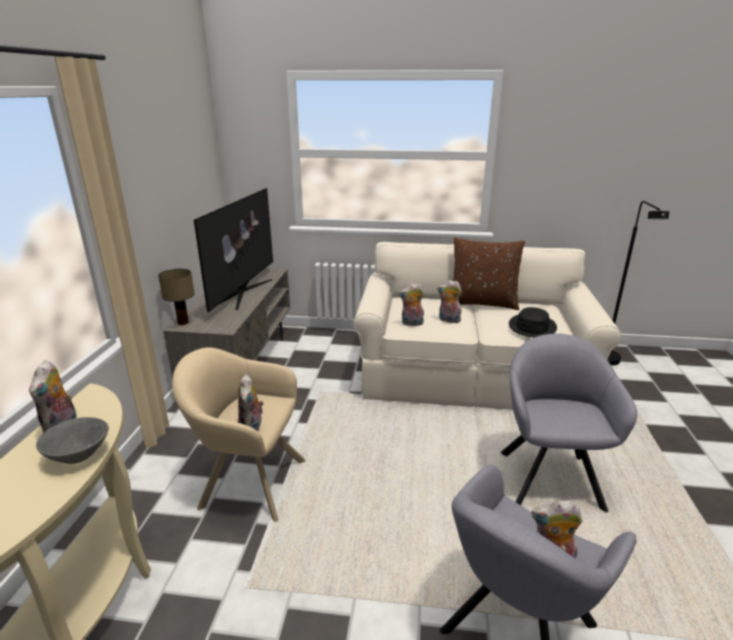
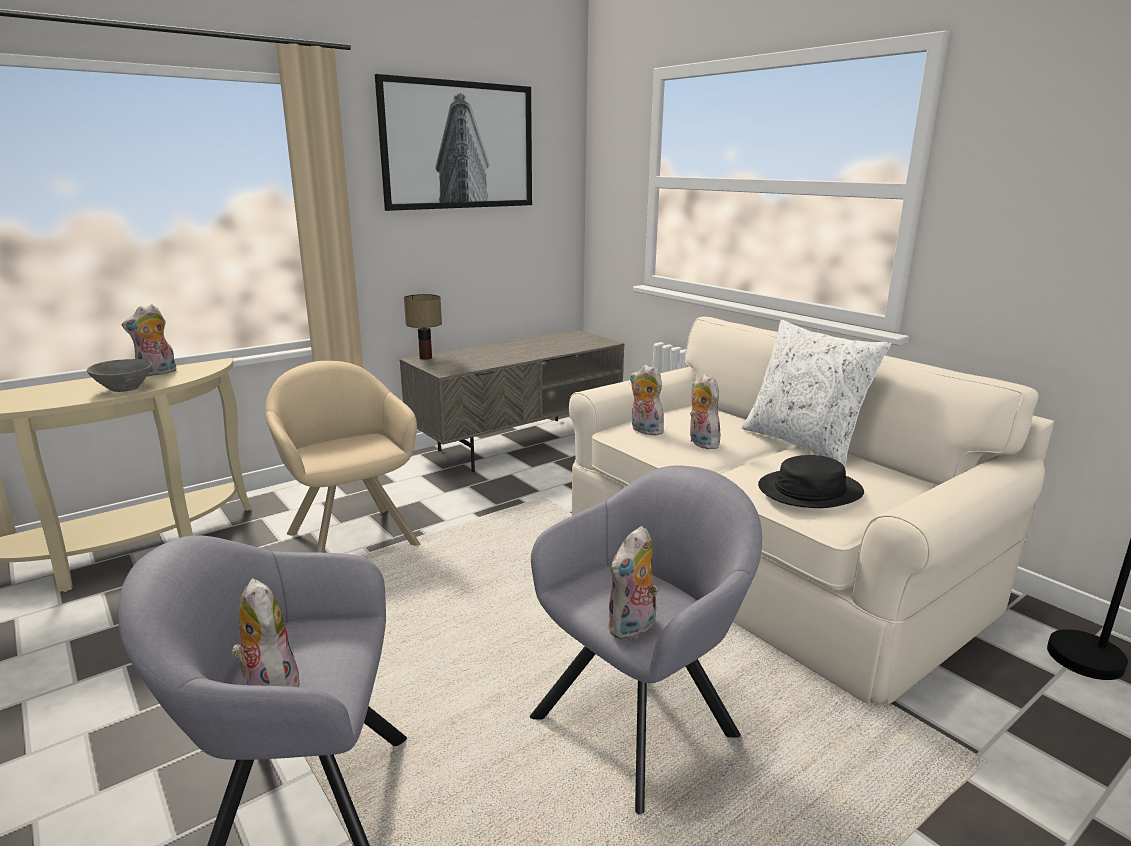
camera: 45 degrees right, 5 degrees down
(161, 138) = (458, 146): none -> picture
(243, 292) = (529, 351): television -> none
(252, 427) = (327, 456): plush toy -> plush toy (633, 628)
(482, 303) = (803, 443): brown pillow -> white pillow

